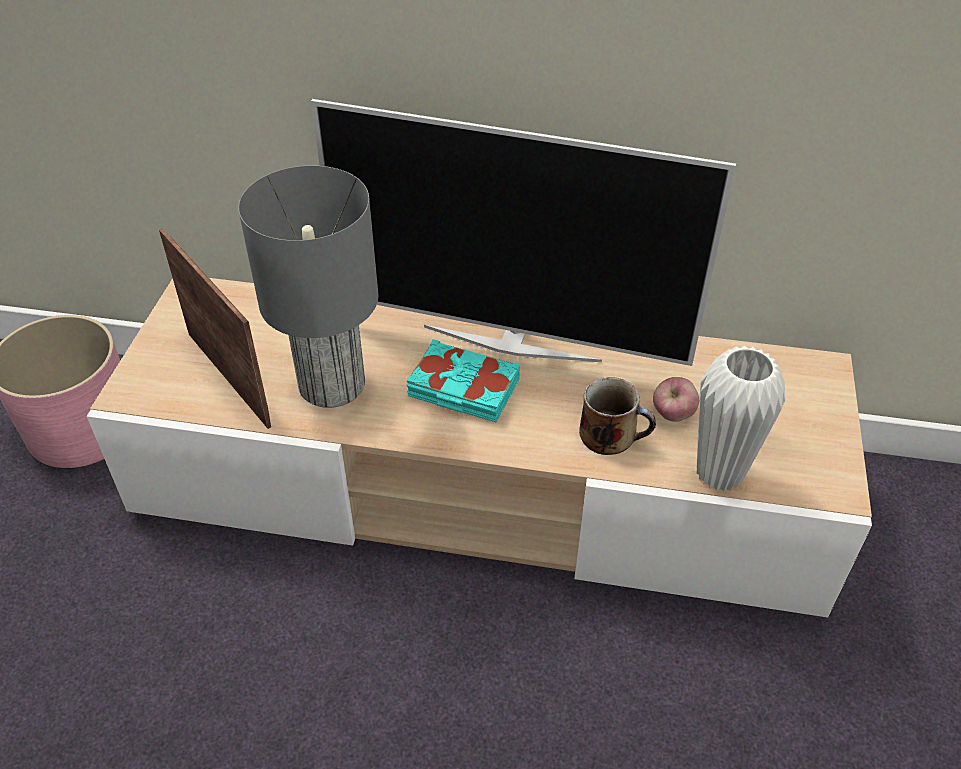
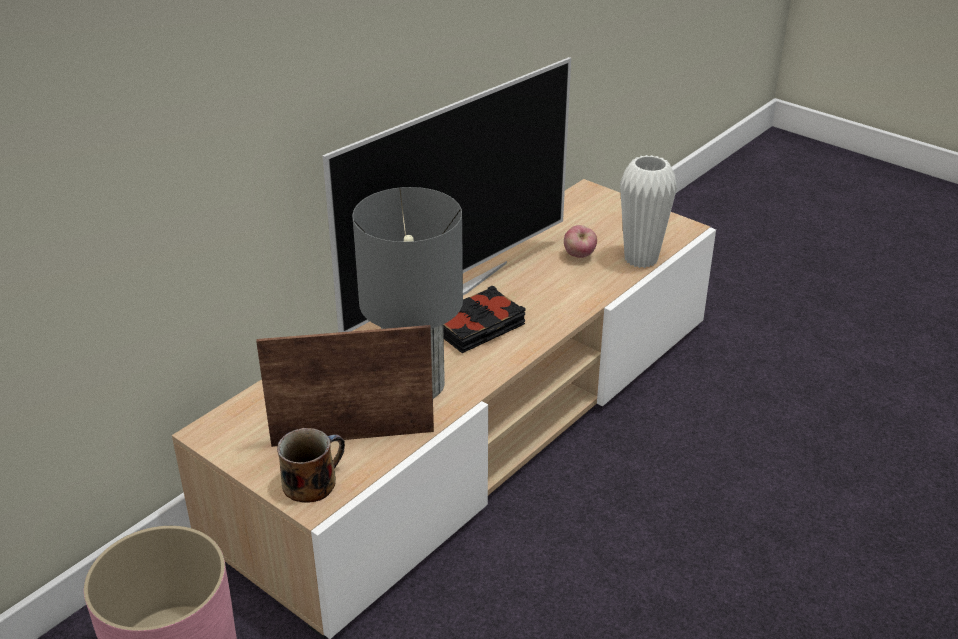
camera: 60 degrees left, 10 degrees down
(463, 389) = (478, 327): turquoise book -> black book
(611, 434) = (576, 284): mug -> mug (312, 481)

